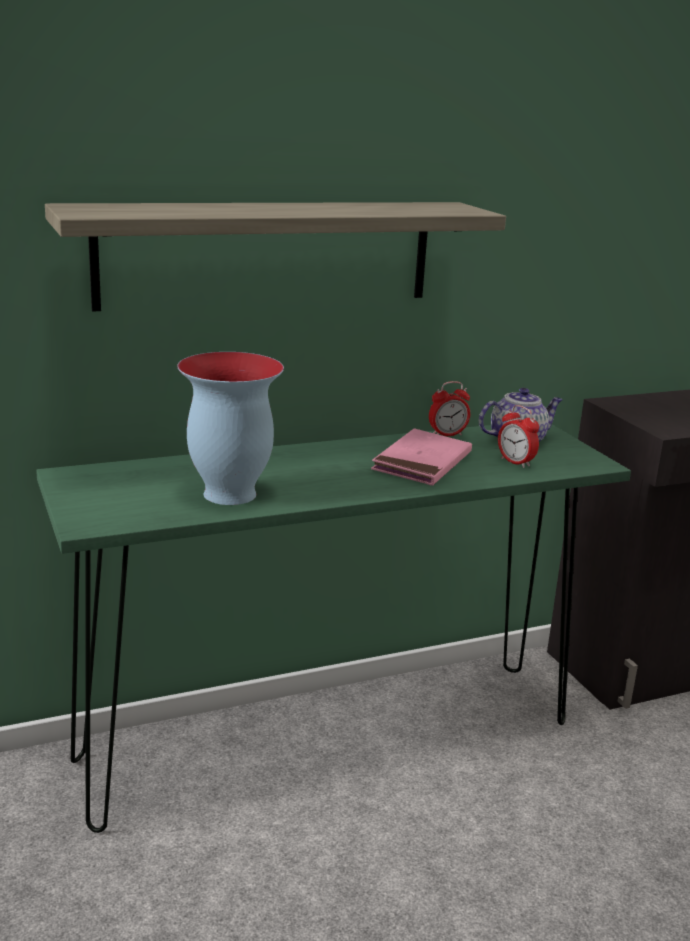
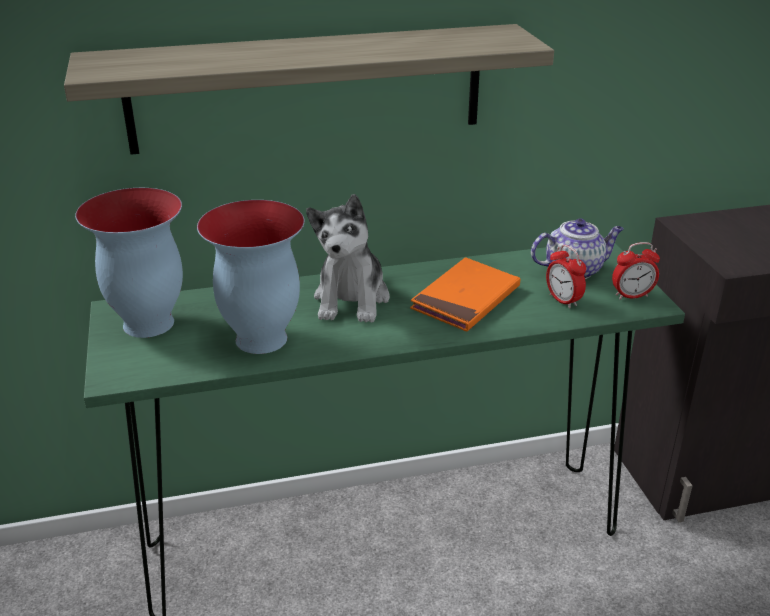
camera: 10 degrees right, 10 degrees up
(104, 485) = (146, 324): none -> vase
(310, 464) = (352, 299): none -> plush toy
(422, 462) = (466, 299): pink book -> orange book
(447, 435) = (503, 260): alarm clock -> alarm clock (631, 296)

